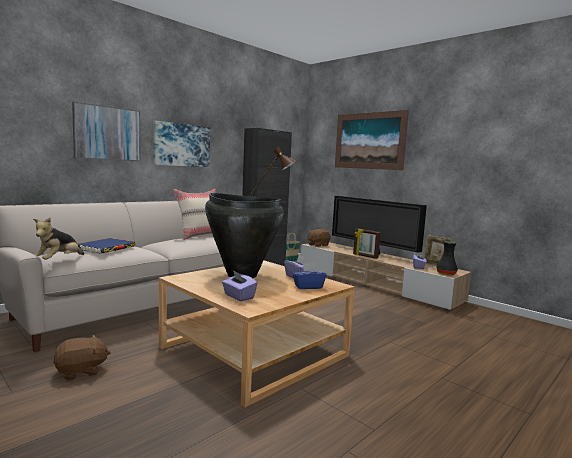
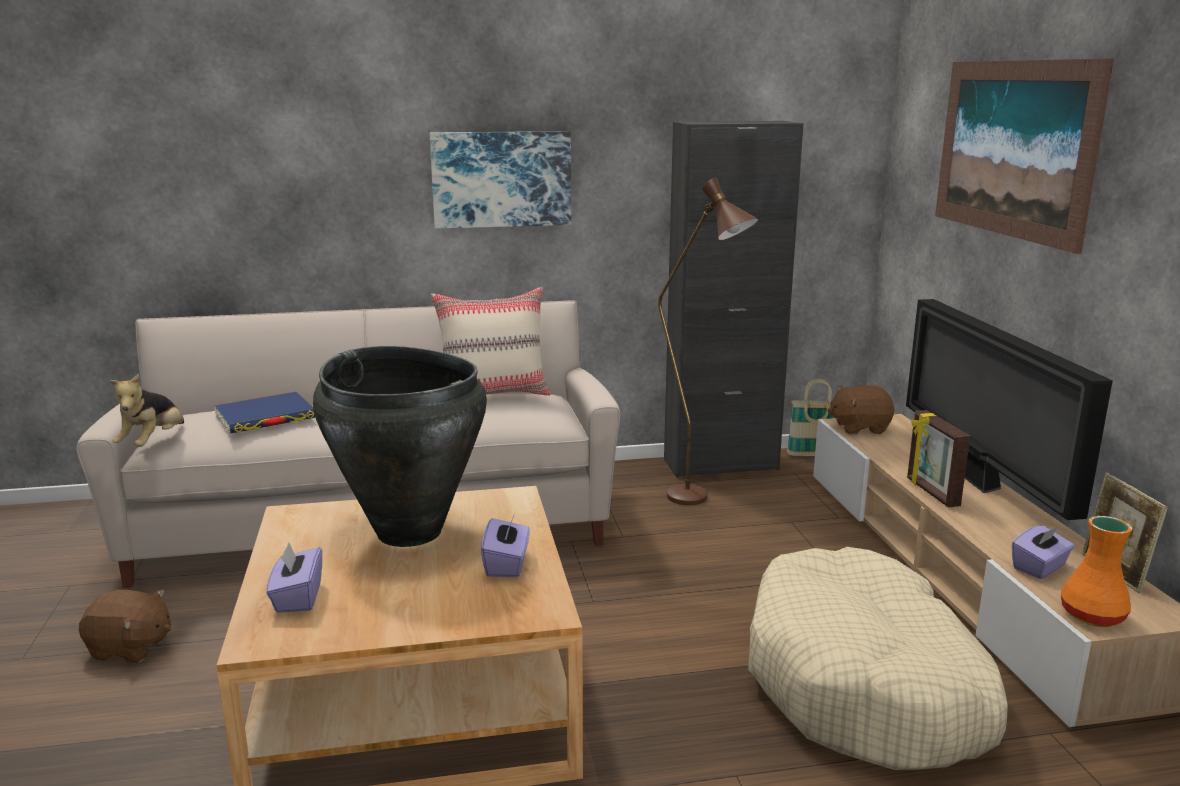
camera: 35 degrees right, 10 degrees up
(59, 260) = (153, 442): plush toy -> plush toy turned 45 degrees counterclockwise
(107, 133) = (331, 171): picture -> none
(308, 287) = (475, 602): blue tissue box -> none
(390, 313) = (866, 685): none -> beige dog bed
(446, 273) = (1092, 615): black vase -> orange vase

